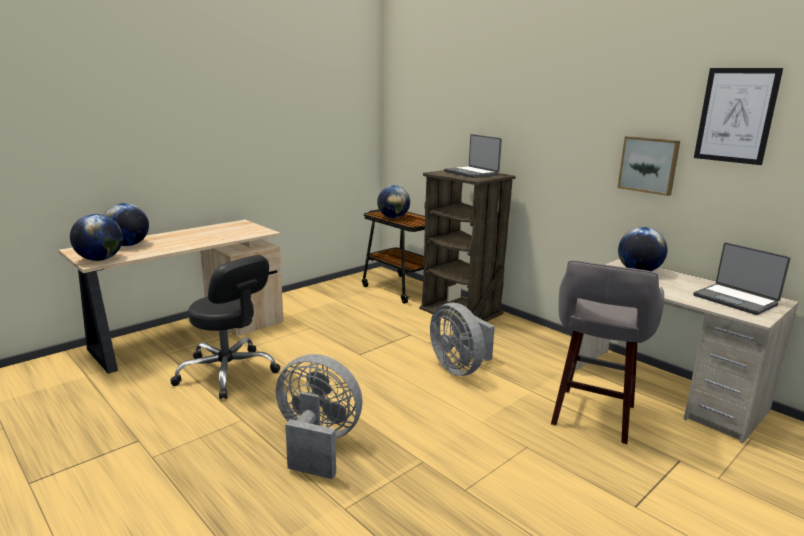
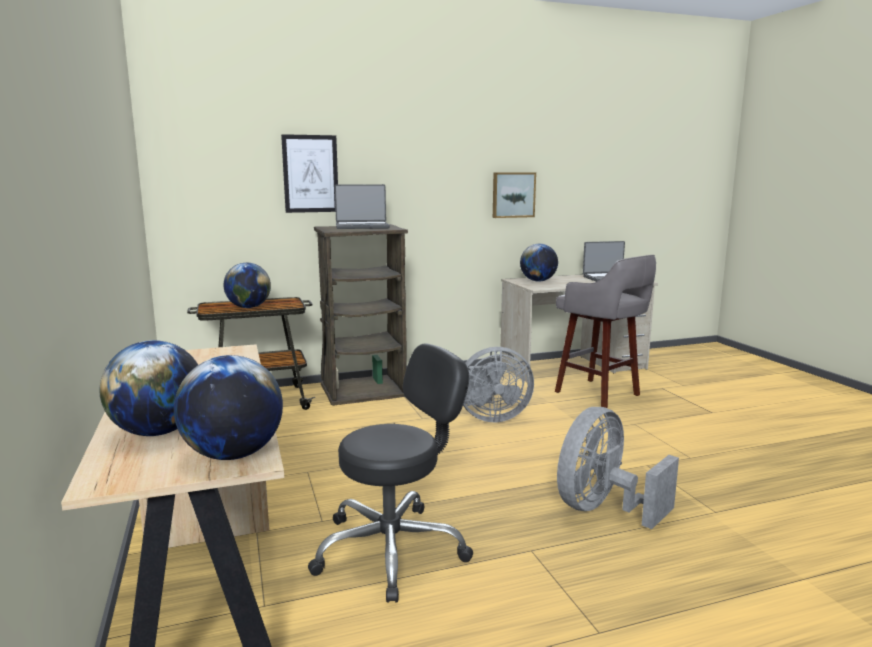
camera: 65 degrees left, 5 degrees down
(736, 115) = (567, 150): picture -> picture (310, 174)

